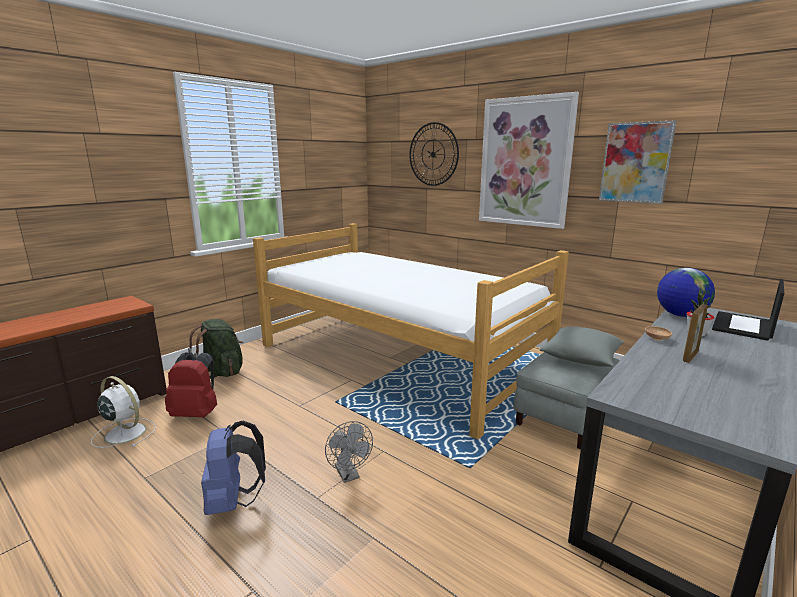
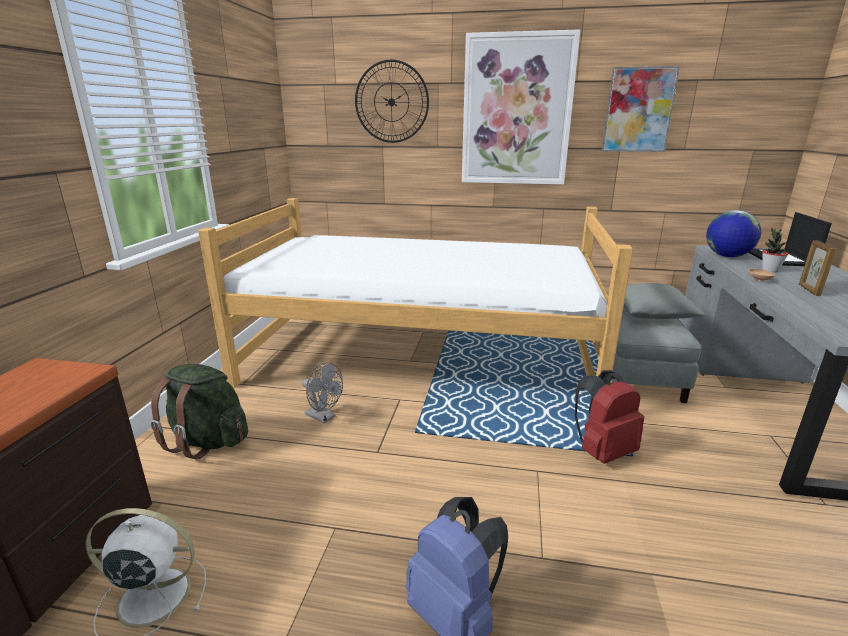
camera: 30 degrees left, 5 degrees up
(197, 413) = (243, 515): red backpack -> red backpack (602, 451)
(349, 475) = (540, 514): grey fan -> grey fan (324, 417)

